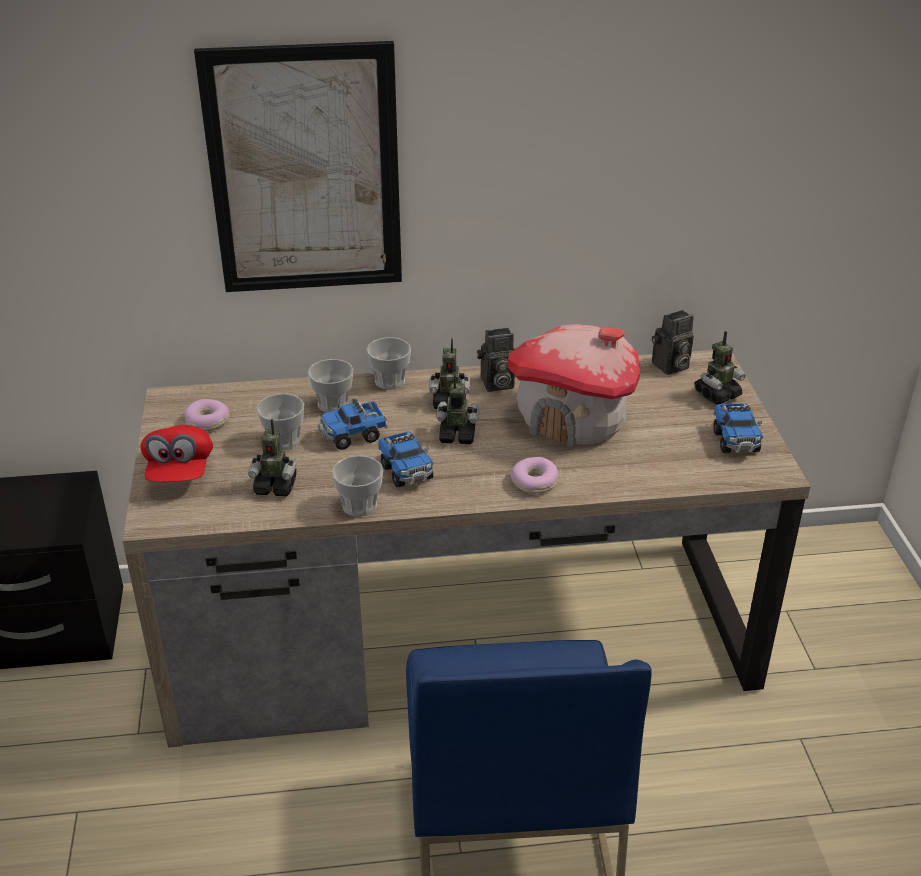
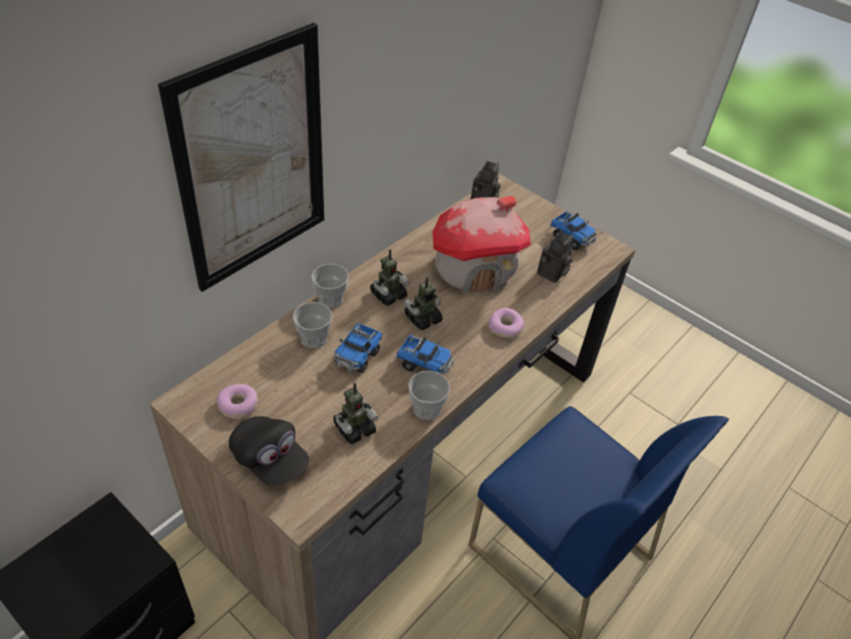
camera: 45 degrees left, 10 degrees up
(180, 471) = (270, 459): red cap -> black cap
(284, 440) = (315, 388): cup -> none
(496, 384) = (401, 266): camera -> camera (552, 274)
(717, 395) = (528, 210): toy robot -> none

